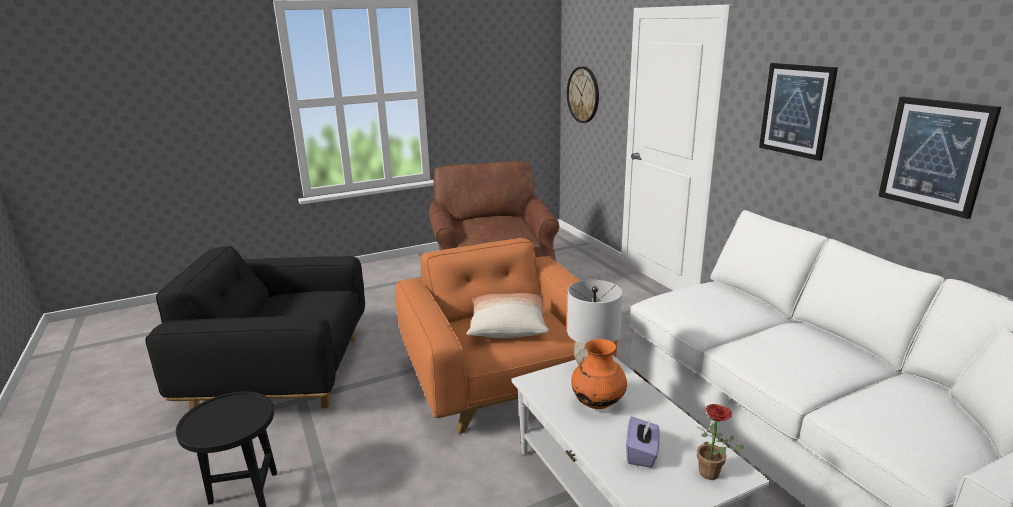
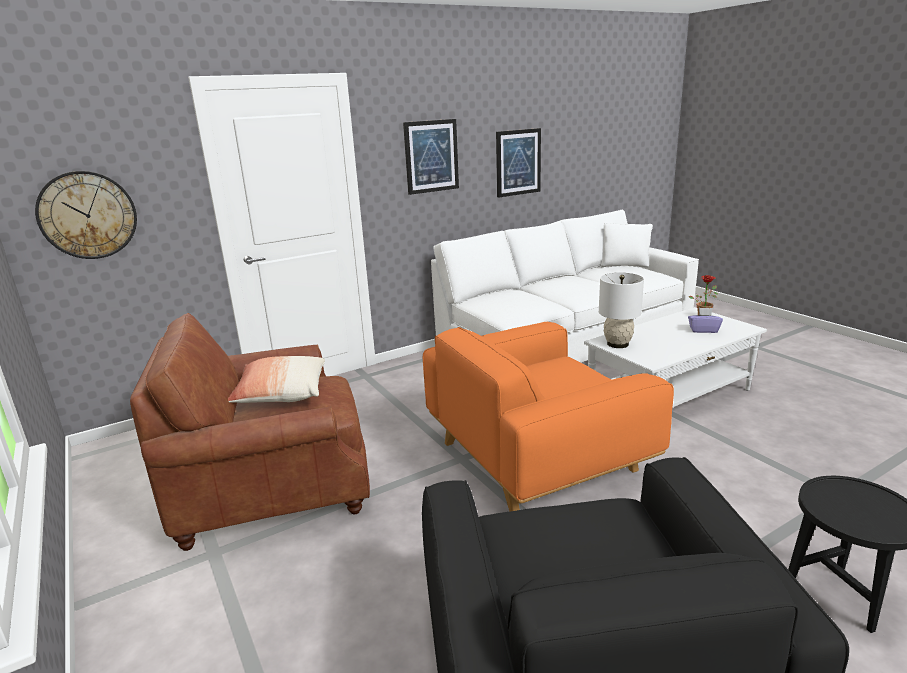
camera: 95 degrees left, 0 degrees up
(507, 327) = (560, 381): pillow -> pillow (281, 394)
(597, 403) = (661, 341): orange vase -> none

